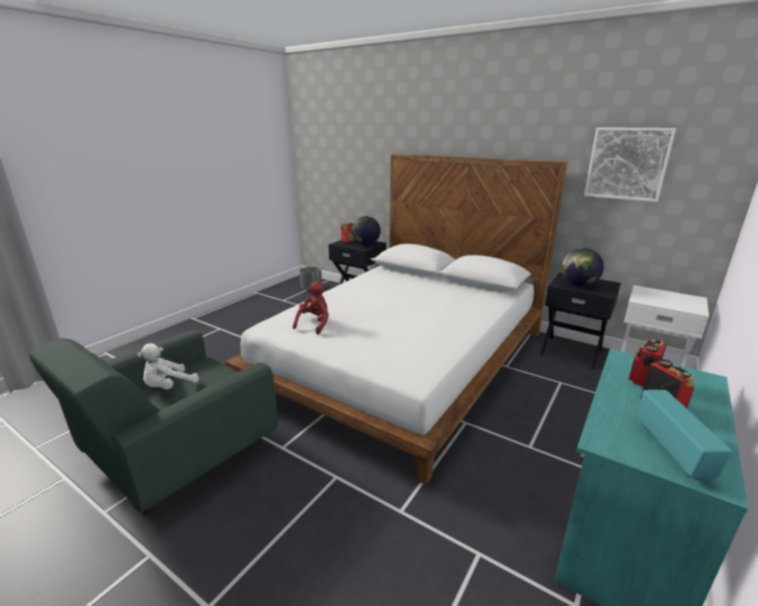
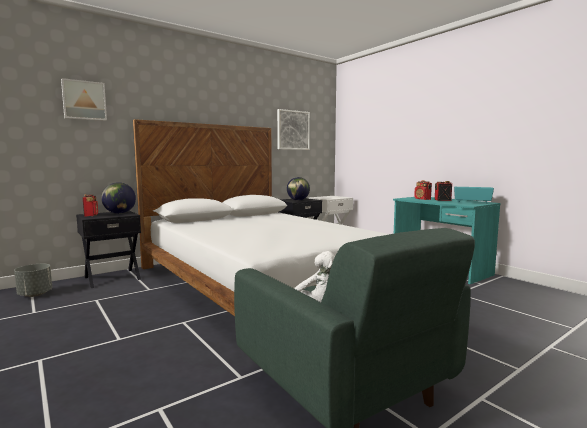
camera: 70 degrees left, 15 degrees down
(314, 324) = (274, 242): red plush toy -> none
(362, 136) = (84, 100): none -> picture

